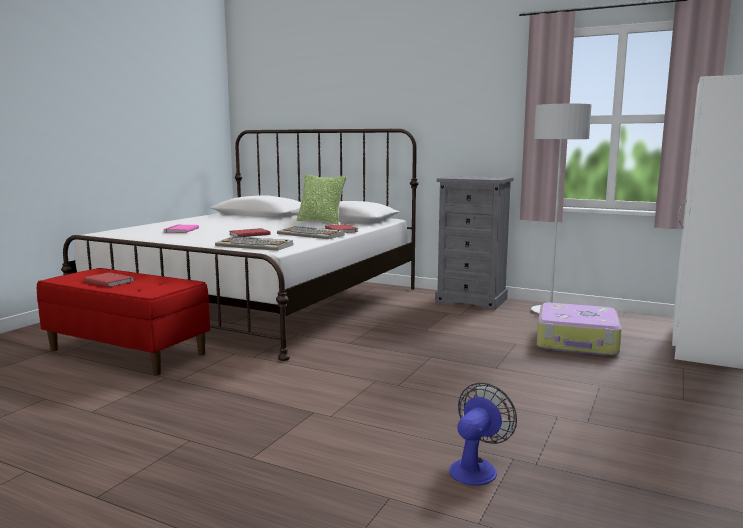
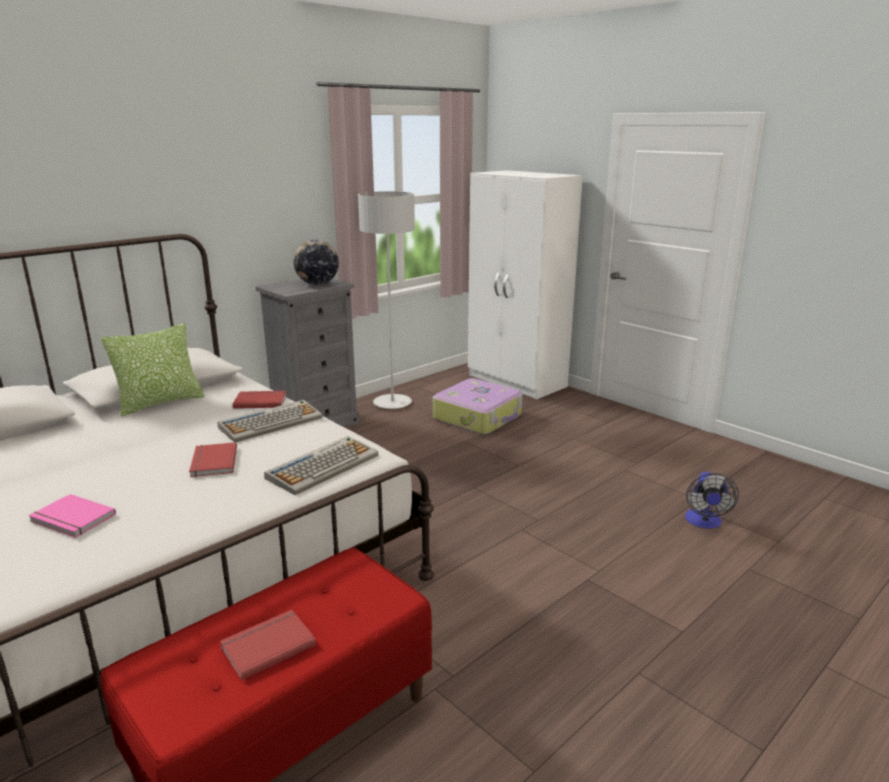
camera: 70 degrees left, 10 degrees up
(476, 468) = (704, 522): fan -> fan turned 135 degrees counterclockwise
(482, 178) = (317, 284): none -> globe

